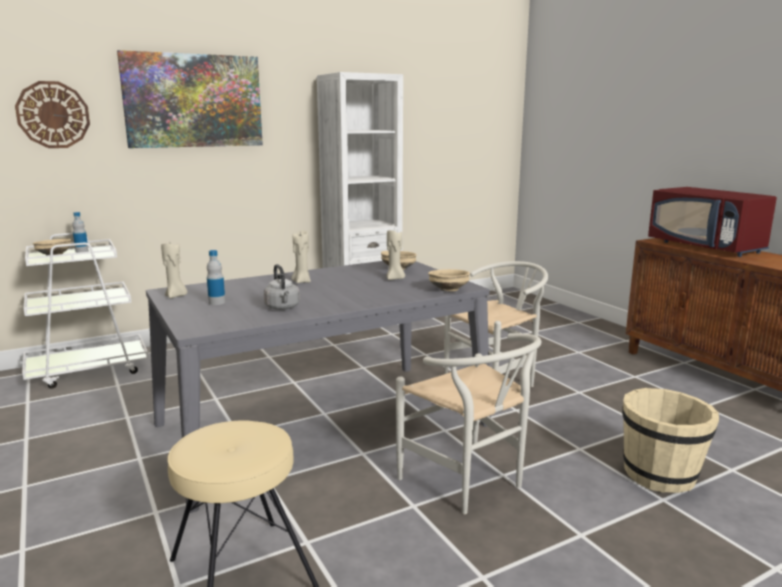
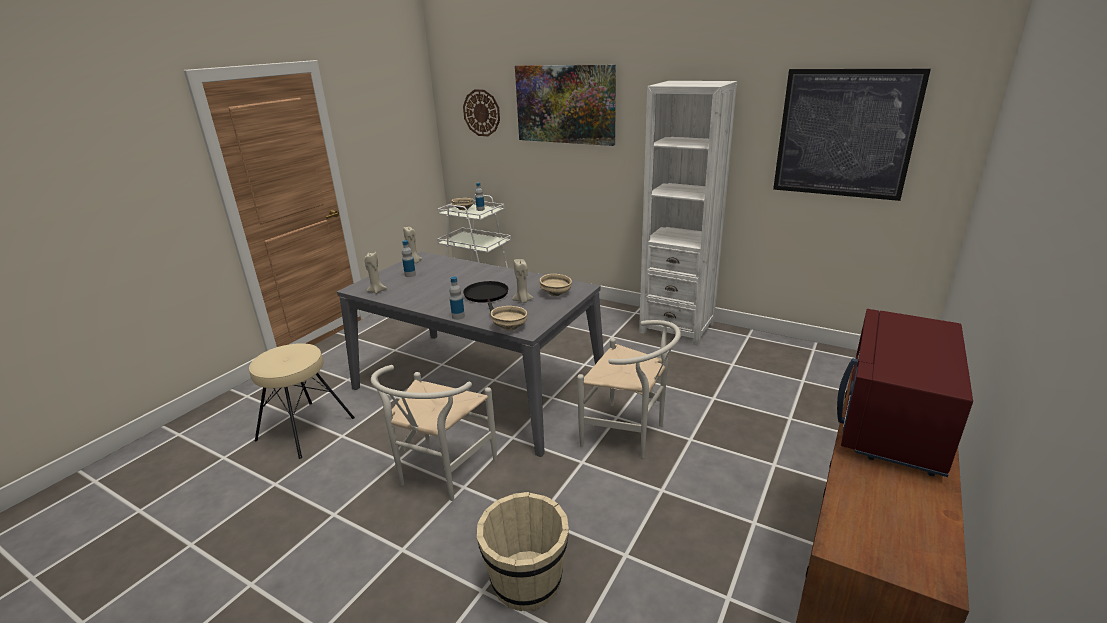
camera: 60 degrees right, 10 degrees up
(282, 308) = (414, 293): grey kettle -> none
(301, 281) = (480, 278): beige candle -> beige candle (376, 291)
(357, 286) = (487, 296): none -> black frying pan
(389, 301) = (458, 316): none -> bottle
(450, 121) = (844, 134): none -> picture

